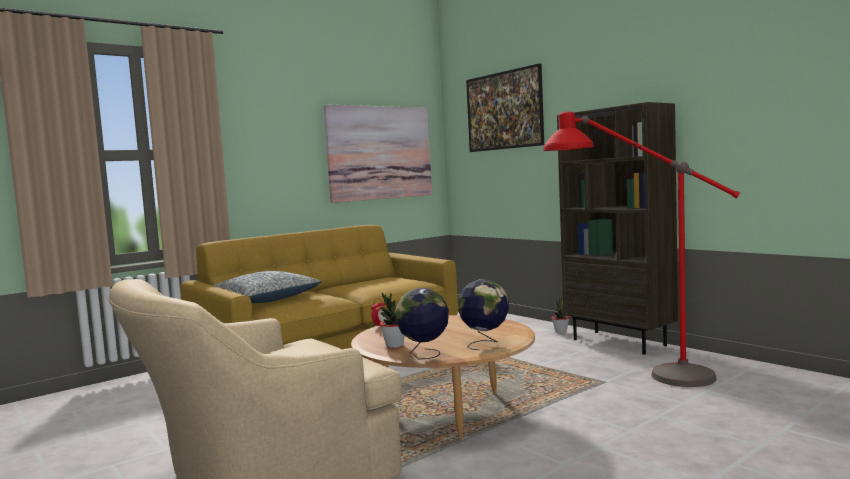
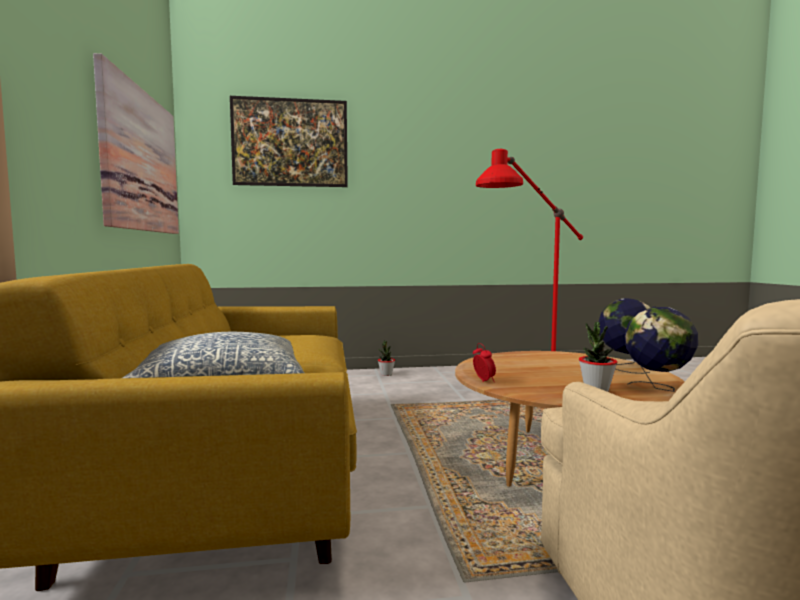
camera: 60 degrees left, 0 degrees up
(620, 342) = (448, 371): brown bookcase -> none

